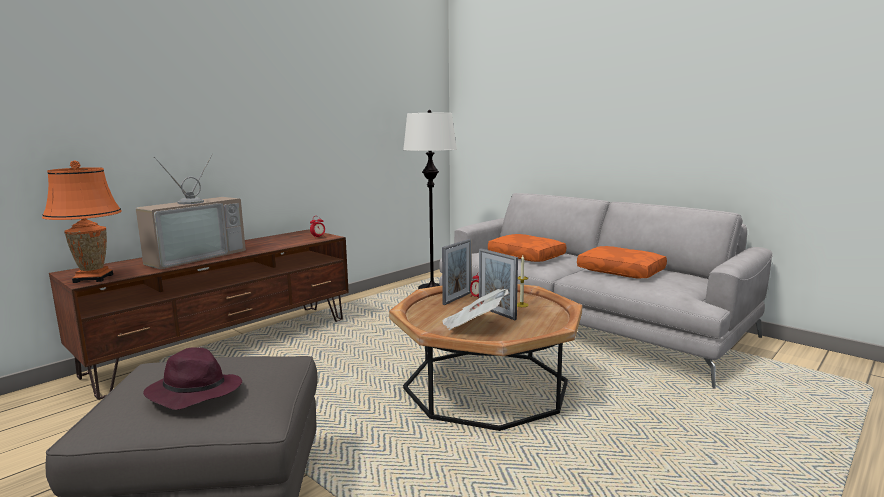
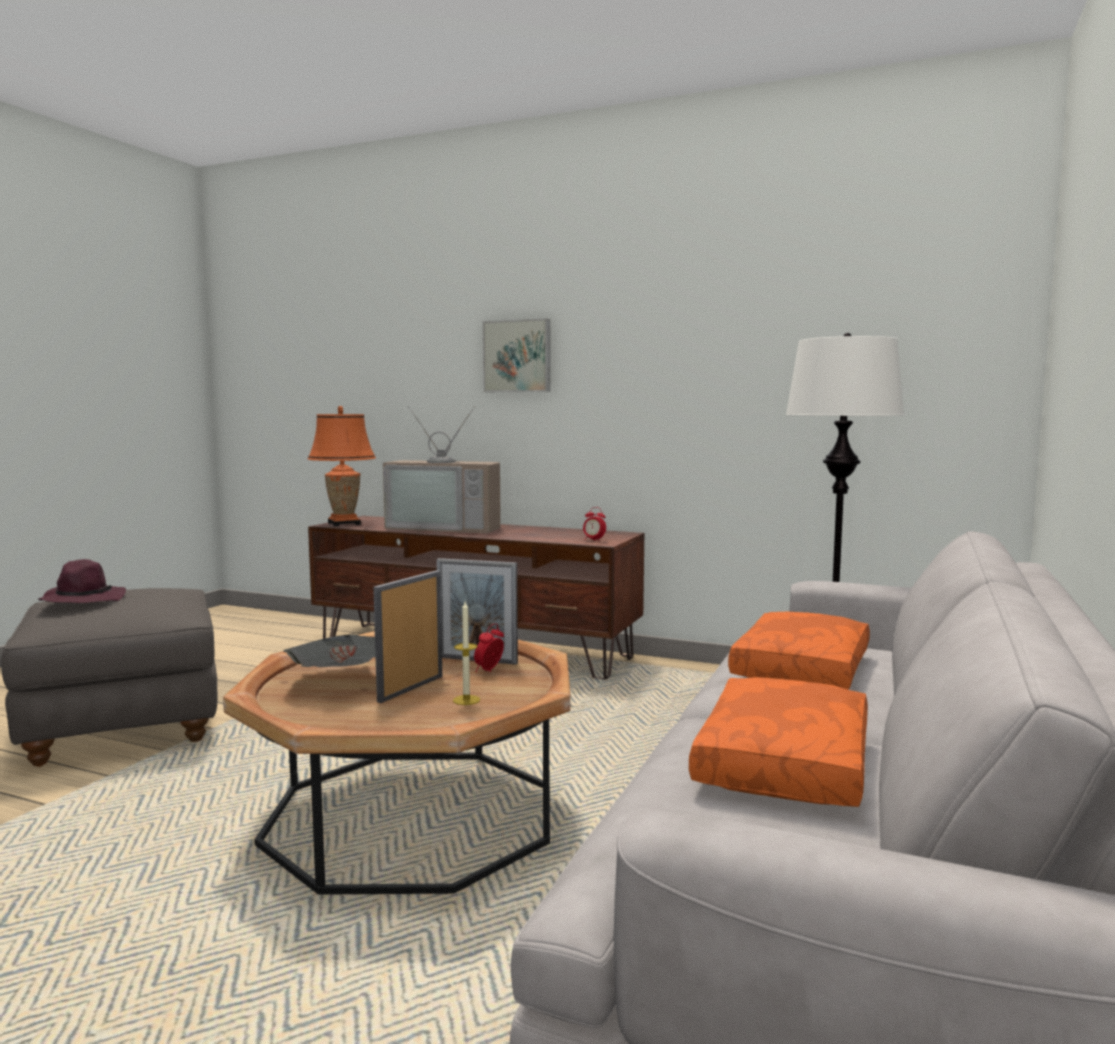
camera: 70 degrees right, 5 degrees down
(206, 112) = (518, 356): none -> picture

